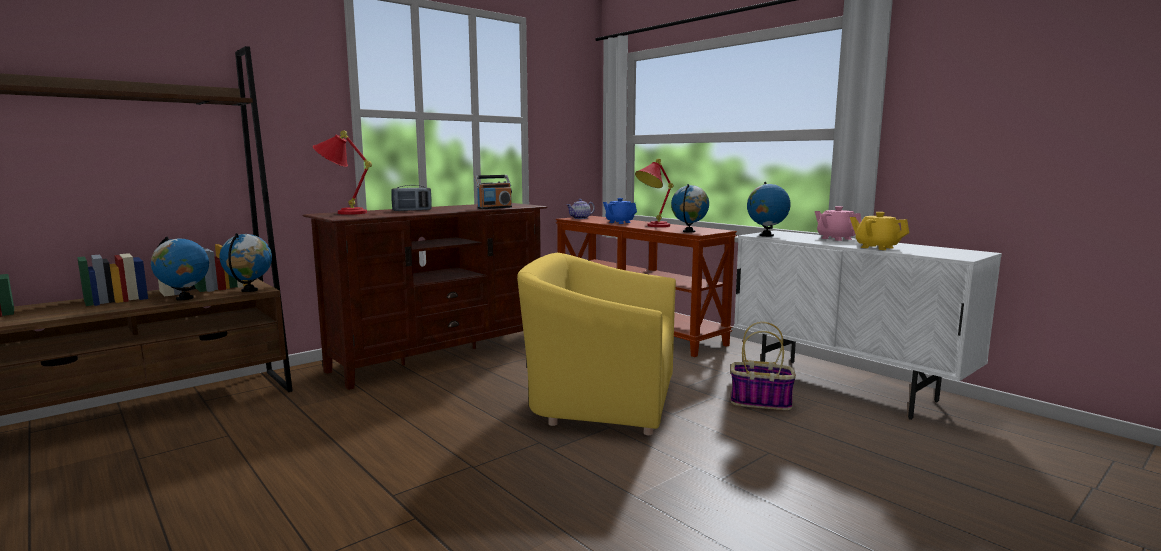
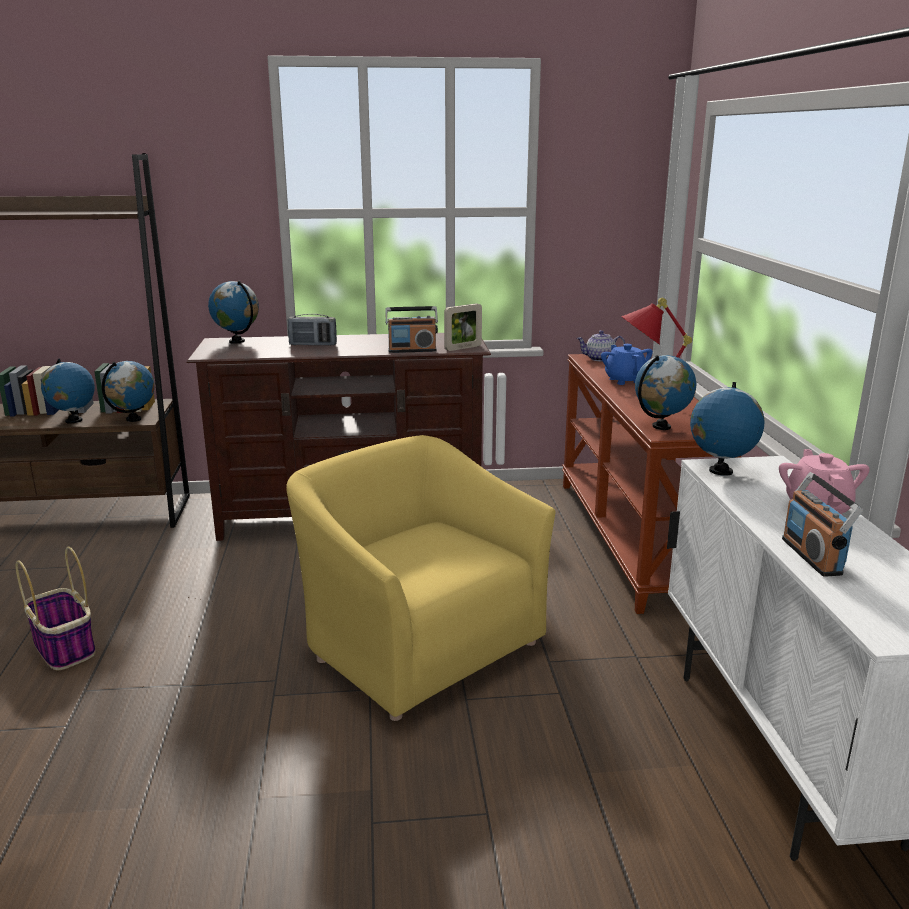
camera: 35 degrees right, 10 degrees up
(342, 213) = (237, 341): red table lamp -> globe
(524, 205) = (463, 348): none -> picture frame
(761, 402) = (607, 728): basket -> basket (65, 648)
(876, 247) = (812, 556): yellow teapot -> radio

